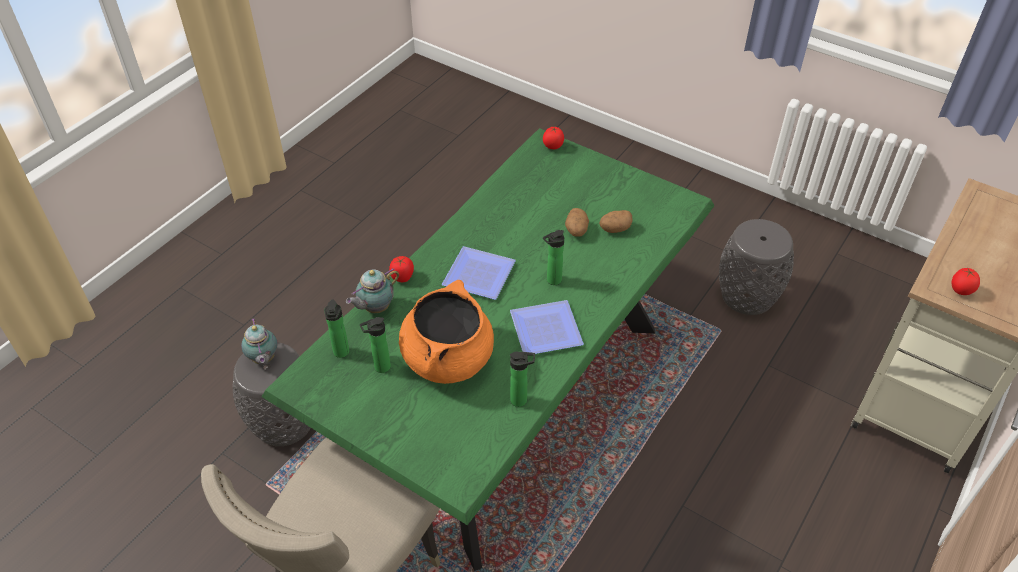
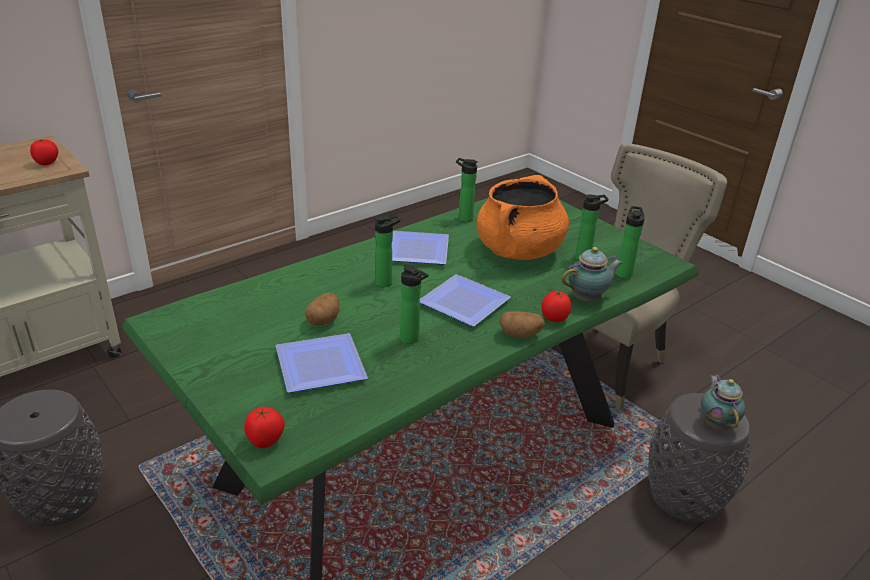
camera: 165 degrees left, 15 degrees down
(504, 230) = (411, 340): none -> bottle
(553, 197) = (322, 364): none -> plate
(614, 229) = (276, 312): potato -> potato (520, 335)

